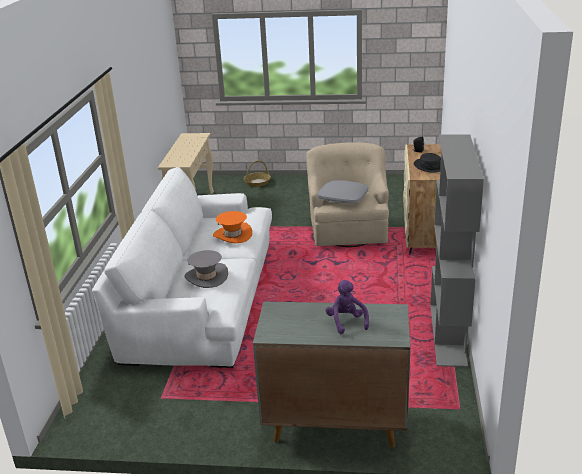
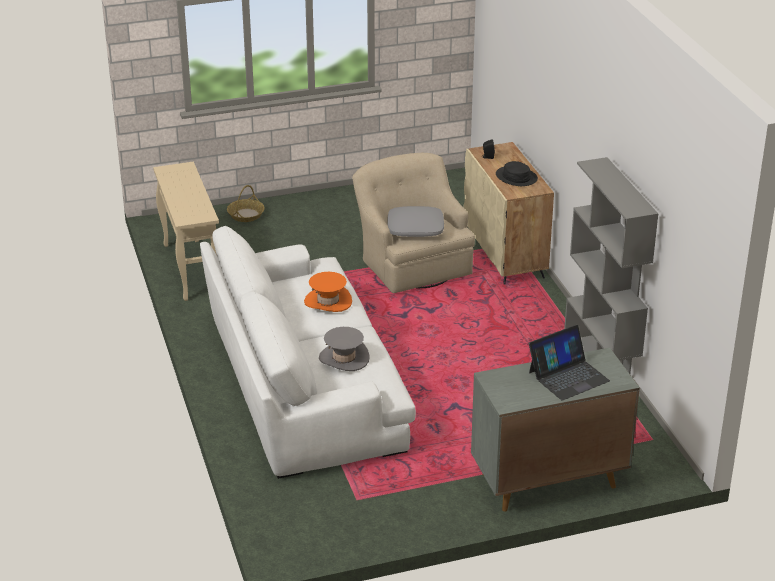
camera: 25 degrees left, 5 degrees up
(346, 322) = (568, 376): purple plush toy -> laptop

